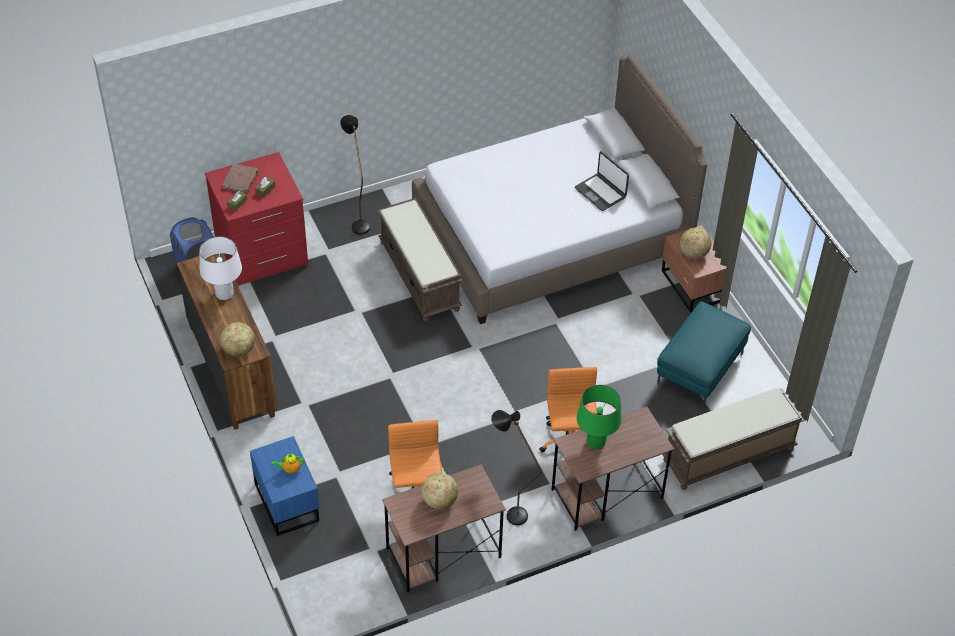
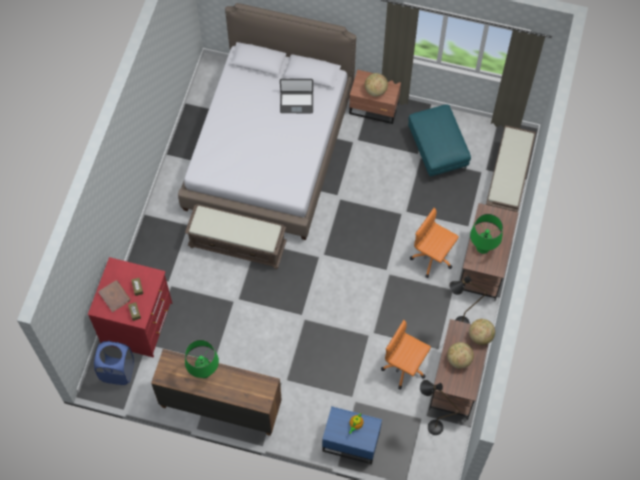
camera: 50 degrees left, 15 degrees up
(224, 294) = (204, 372): white table lamp -> green table lamp
(239, 350) = (259, 393): globe -> globe (480, 336)
(358, 223) = (161, 248): black floor lamp -> black floor lamp (429, 426)

